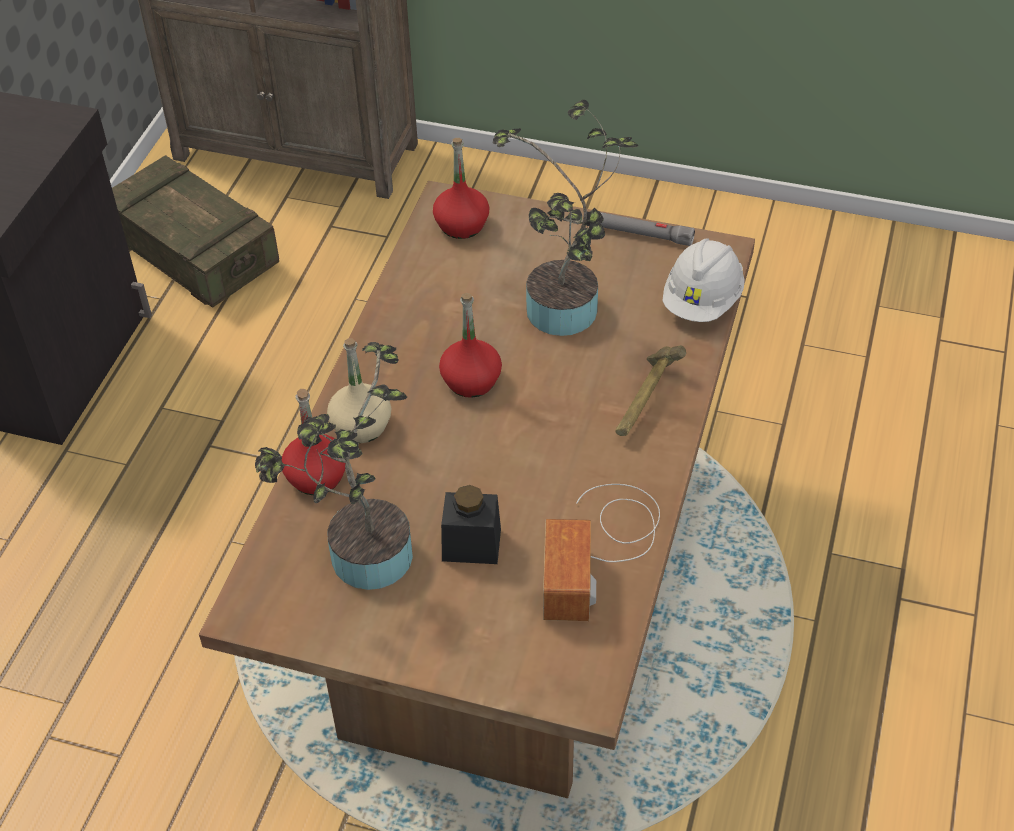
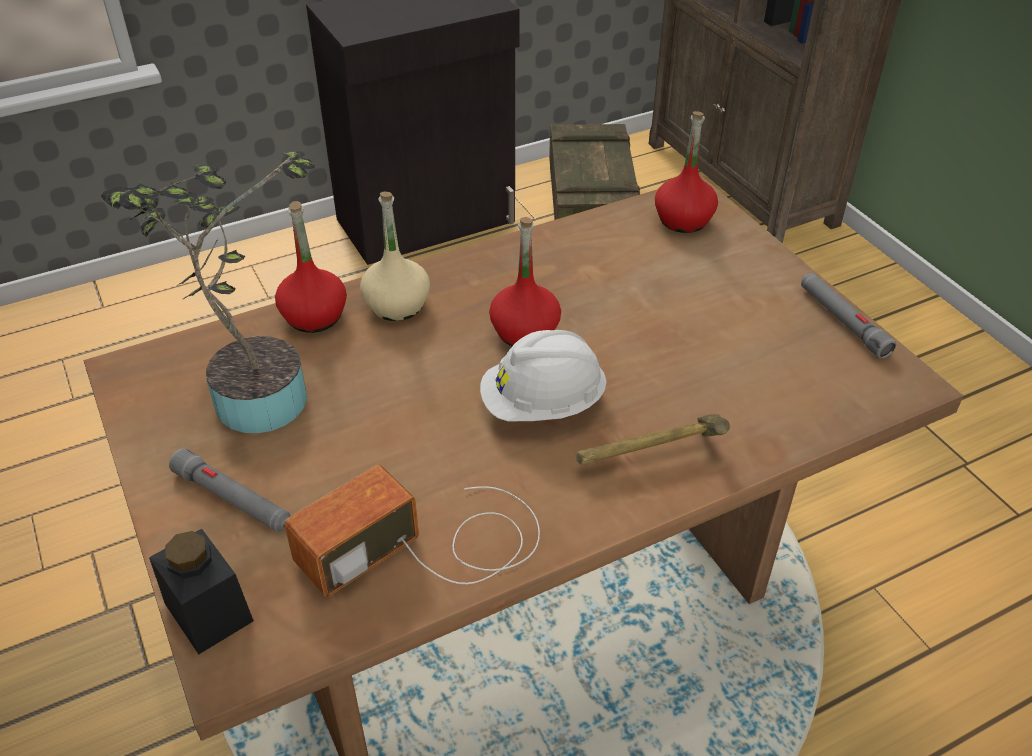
camera: 45 degrees right, 5 degrees down
(451, 623) = (233, 499): none -> grey flashlight
(471, 545) = (339, 452): black jar -> black jar (208, 612)
(564, 316) = (674, 337): potted plant -> none
(702, 301) = (829, 412): white hard hat -> white hard hat (543, 405)

